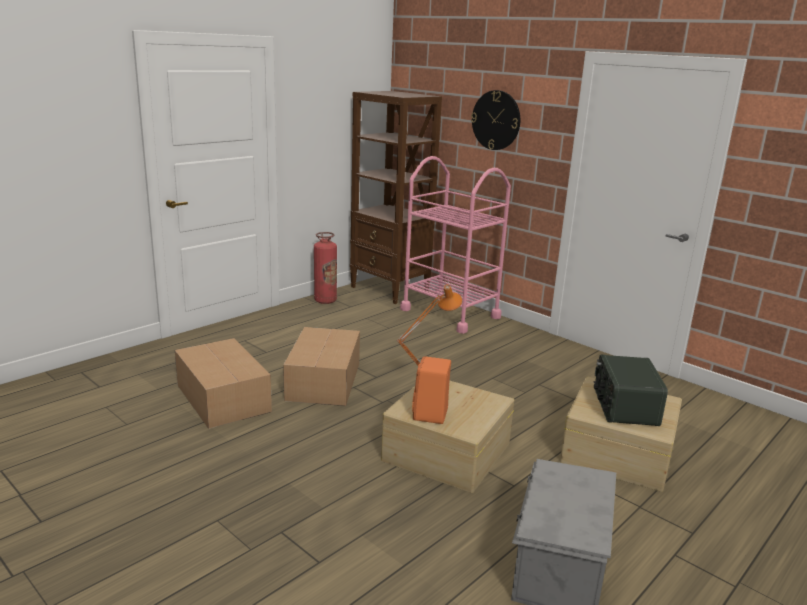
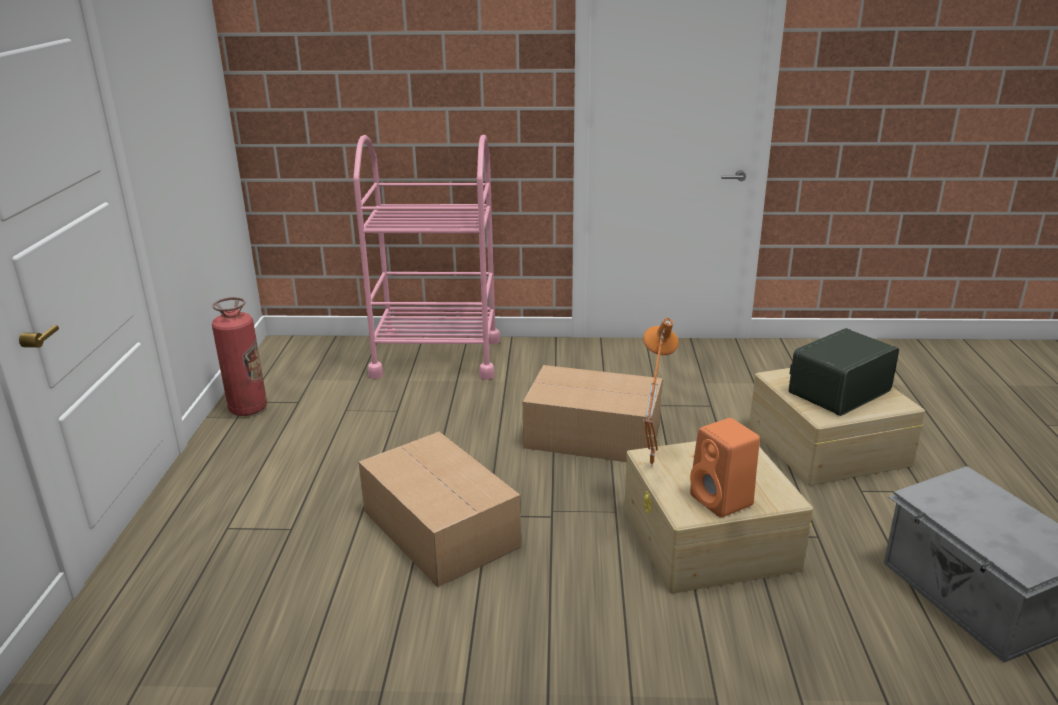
camera: 40 degrees left, 5 degrees up
(223, 397) = (346, 634): cardboard box -> cardboard box (591, 434)
(390, 290) = (312, 356): brown bookcase -> none
(496, 120) = (442, 65): wall clock -> none
(624, 407) = (838, 391): radio -> radio turned 90 degrees clockwise

